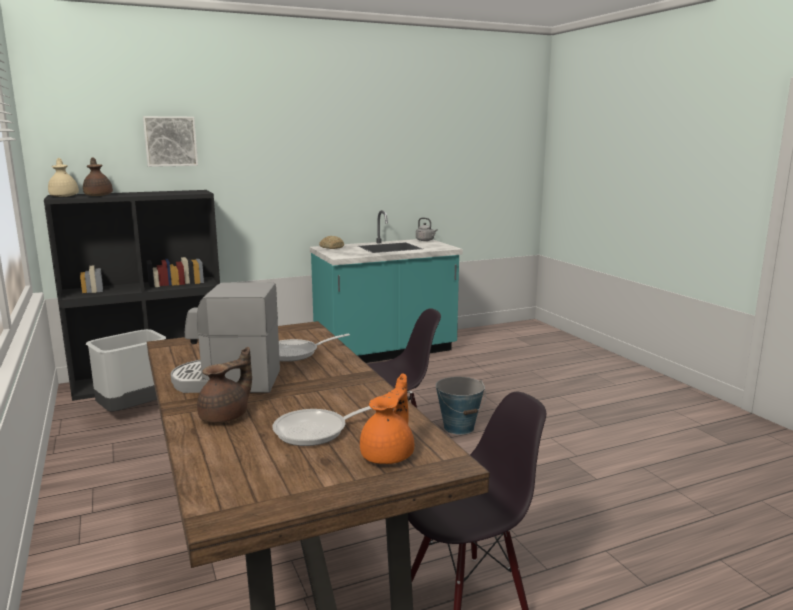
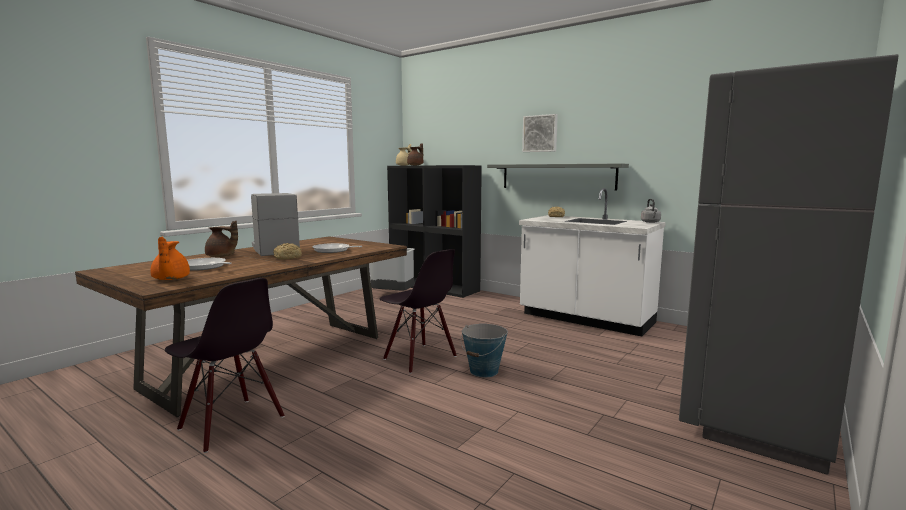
camera: 60 degrees right, 5 degrees down
(170, 141) = (467, 132): picture -> picture (540, 133)
(311, 379) = (288, 257): none -> bread
(314, 199) = (557, 176): none -> grey shelf
(385, 352) = (585, 319): turquoise counter -> white counter
(389, 455) = (170, 279): orange teapot -> orange teapot turned 75 degrees clockwise
(612, 374) = (754, 420): none -> grey fridge

